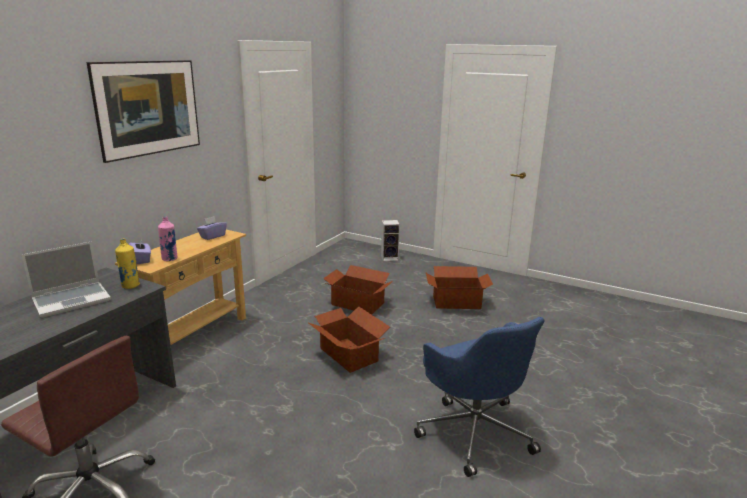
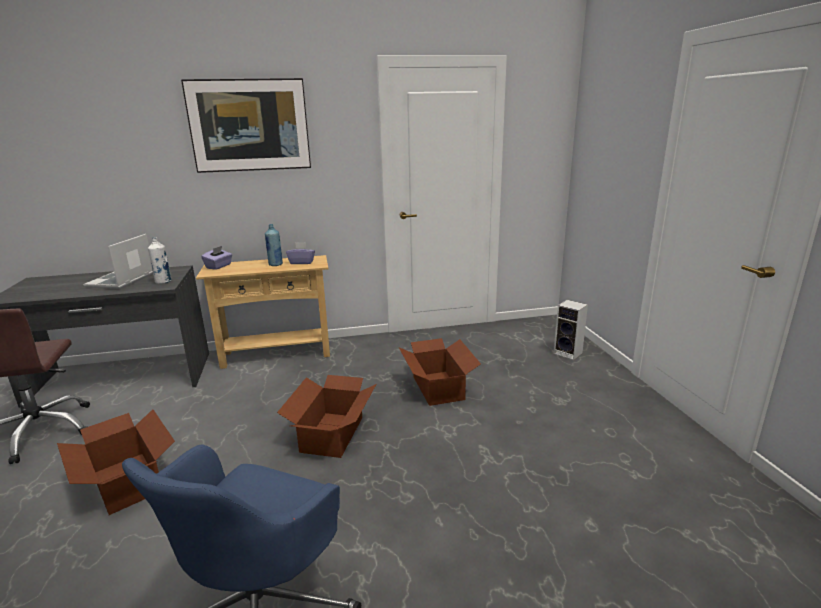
camera: 50 degrees right, 0 degrees up
(72, 300) = (121, 280): laptop -> laptop turned 90 degrees clockwise
(130, 285) = (163, 282): yellow bottle -> white bottle
(170, 259) = (232, 271): pink bottle -> none
(194, 244) = (275, 264): none -> blue bottle
(457, 302) = (554, 443): cardboard box -> cardboard box (126, 483)

